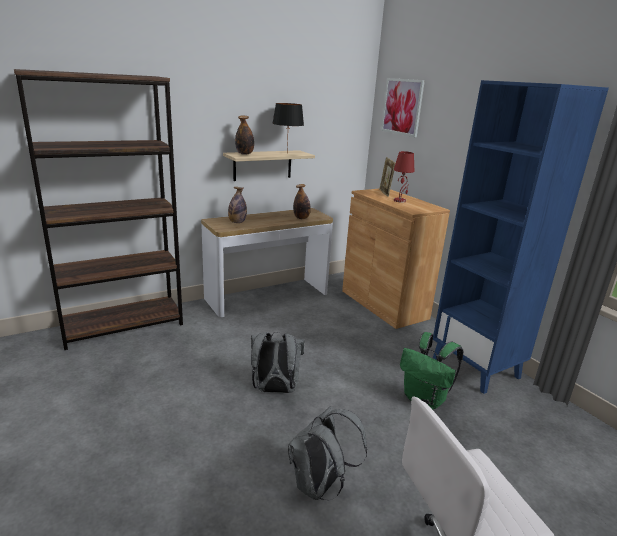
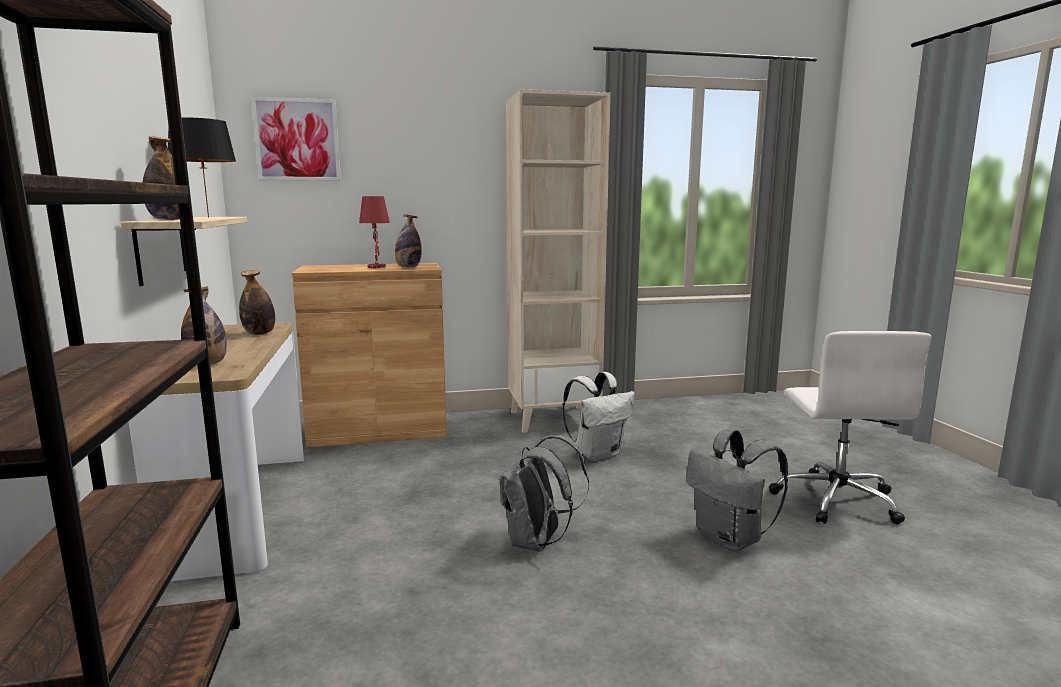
camera: 70 degrees left, 10 degrees down
(385, 193) = (331, 267): picture frame -> none
(409, 206) = (408, 267): none -> bottle
(425, 399) = (597, 454): green backpack -> white backpack
(476, 367) = (553, 418): blue bookcase -> beige bookcase

